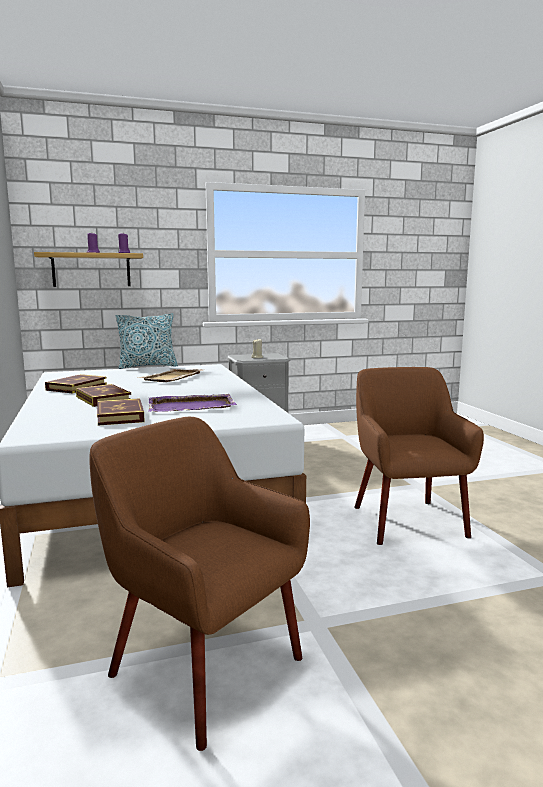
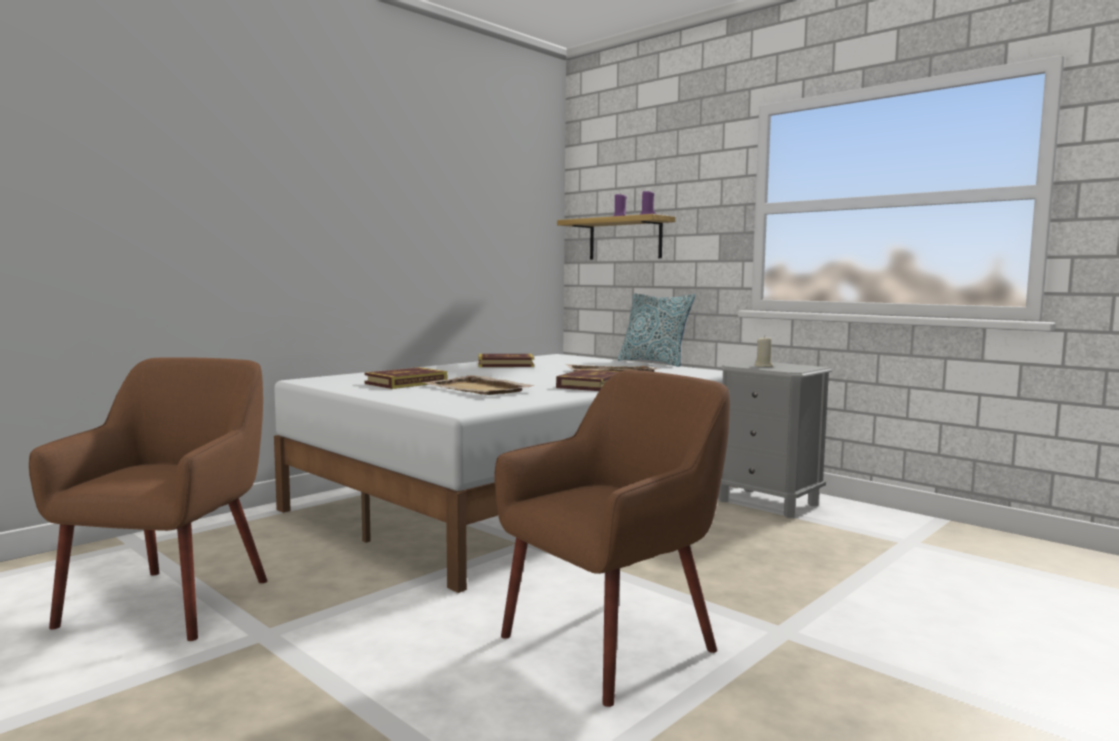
camera: 60 degrees right, 5 degrees down
(103, 399) = (468, 373): book -> book (591, 385)
(192, 406) = (478, 389): purple tray -> beige tray

